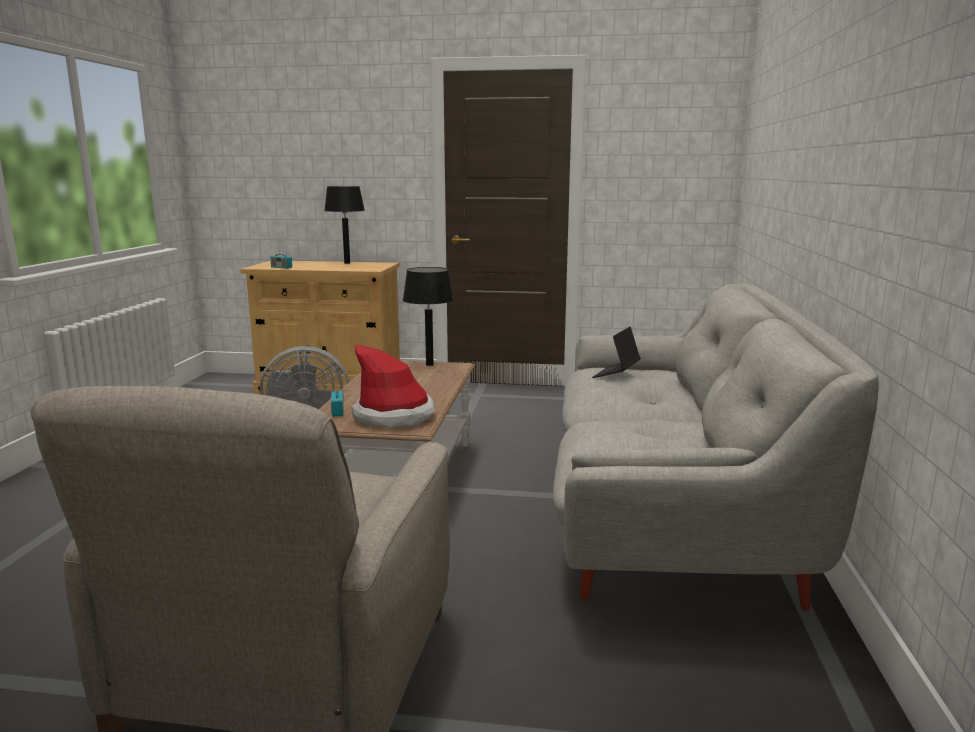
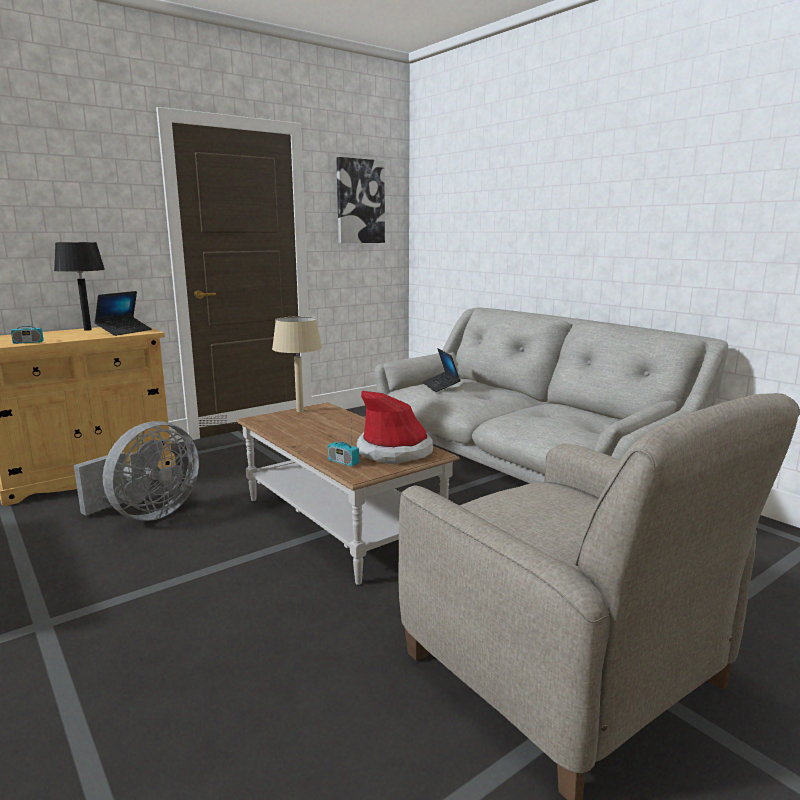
camera: 45 degrees left, 0 degrees up
(361, 267) = (124, 331): none -> laptop
(429, 364) = (299, 411): black table lamp -> beige table lamp
(662, 141) = (360, 201): none -> picture

